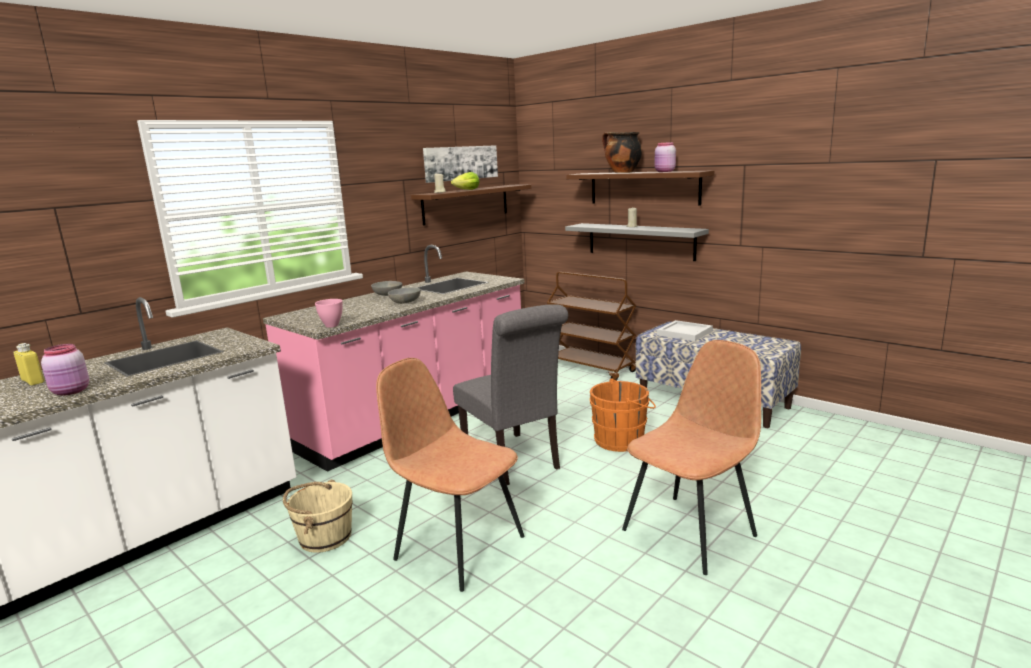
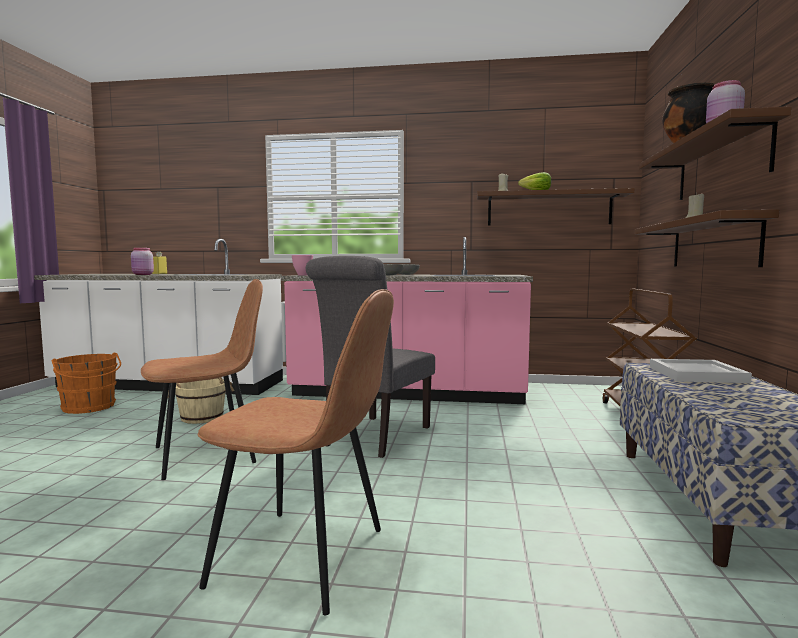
camera: 55 degrees right, 10 degrees down
(457, 546) = (207, 454): brown chair -> brown chair turned 60 degrees clockwise
(461, 163) = (547, 166): picture -> none
(622, 440) = (489, 471): orange bucket -> orange bucket (89, 407)
(640, 241) = (713, 244): grey shelf -> brown shelf

